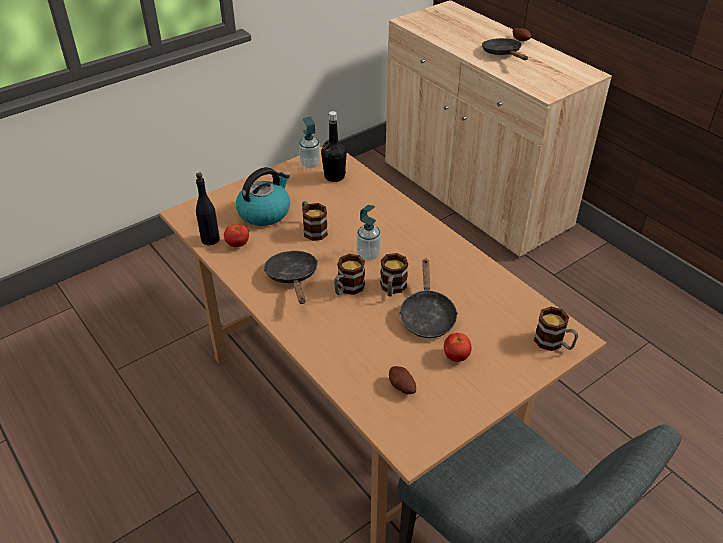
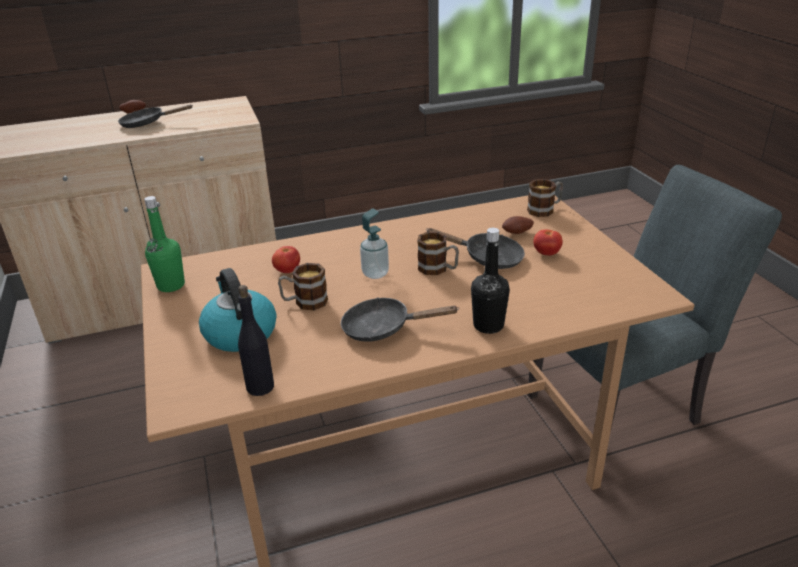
camera: 70 degrees left, 10 degrees down
(238, 244) = (289, 363): tomato -> tomato (287, 271)
(310, 164) = (171, 285): soap dispenser -> green bottle
(334, 176) = (215, 273): black bottle -> black bottle (488, 325)
(347, 288) = (423, 295): mug -> none
(401, 387) = (579, 287): potato -> potato (517, 233)

